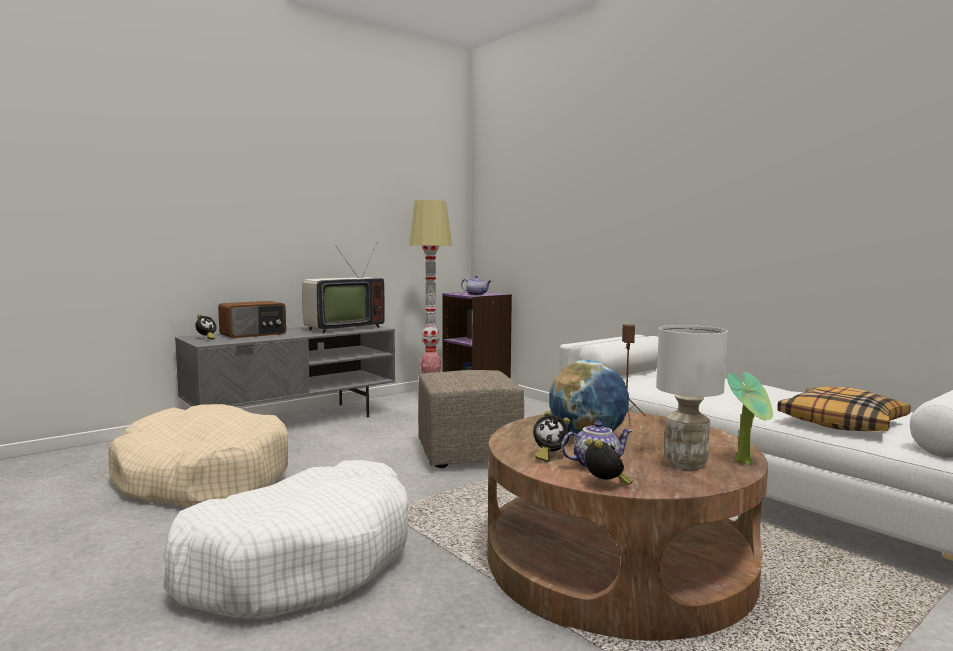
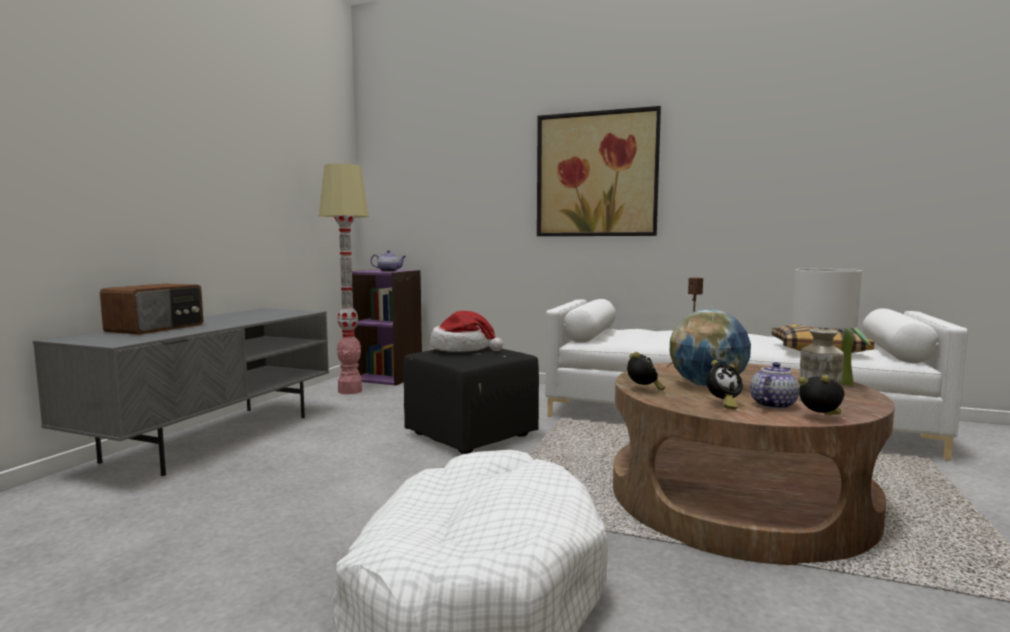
camera: 30 degrees left, 0 degrees up
(203, 478) = (185, 529): beige dog bed -> none
(206, 338) = (98, 338): alarm clock -> alarm clock (643, 390)
(341, 328) = (260, 315): television -> none
(464, 373) = (462, 349): none -> hat
(469, 454) = (472, 435): beige ottoman -> black ottoman
(663, 201) = (596, 174): none -> picture

